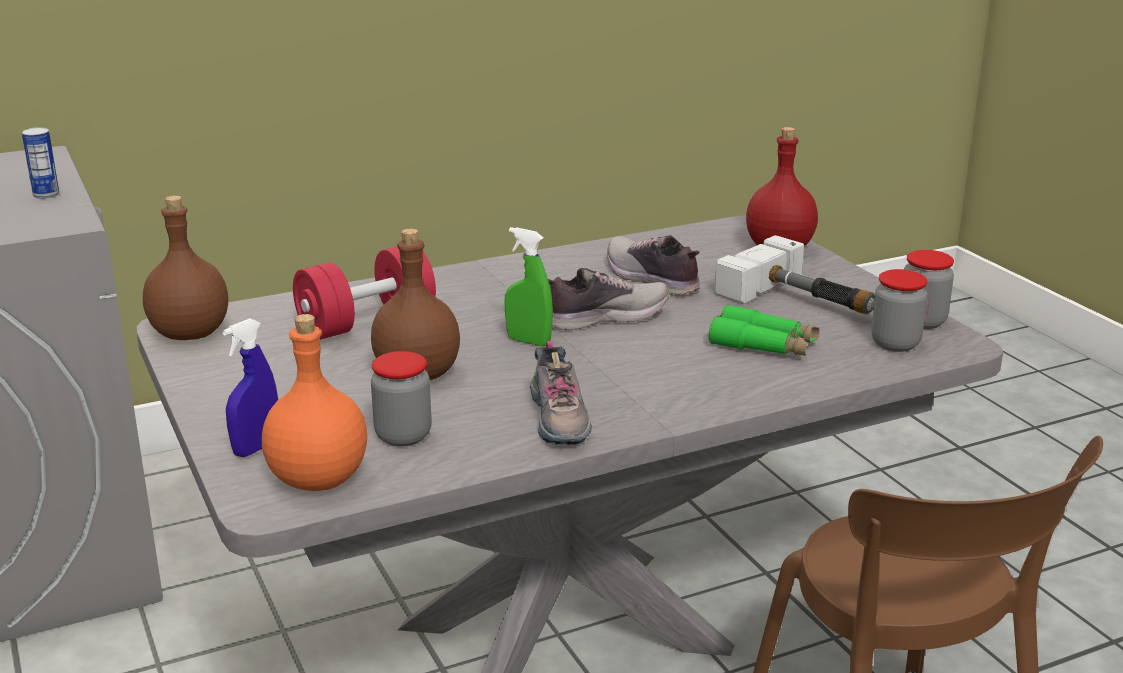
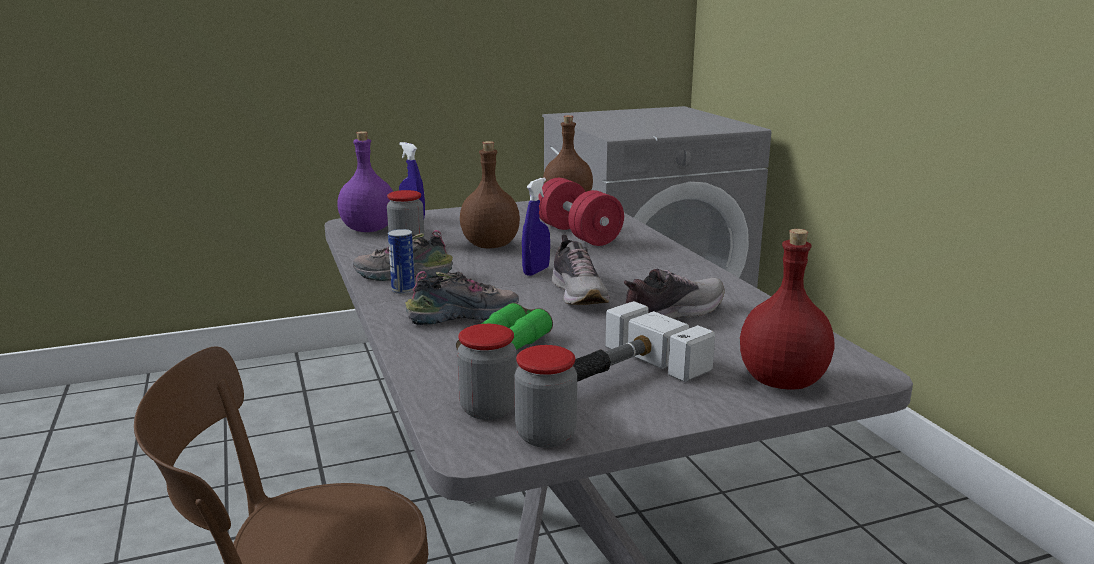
camera: 95 degrees right, 5 degrees down
(46, 195) = (667, 131): can -> can (403, 290)
(320, 479) = (369, 230): orange bottle -> purple bottle
(528, 341) = (536, 271): green spray bottle -> blue spray bottle
(692, 370) = (463, 316): none -> shoe

